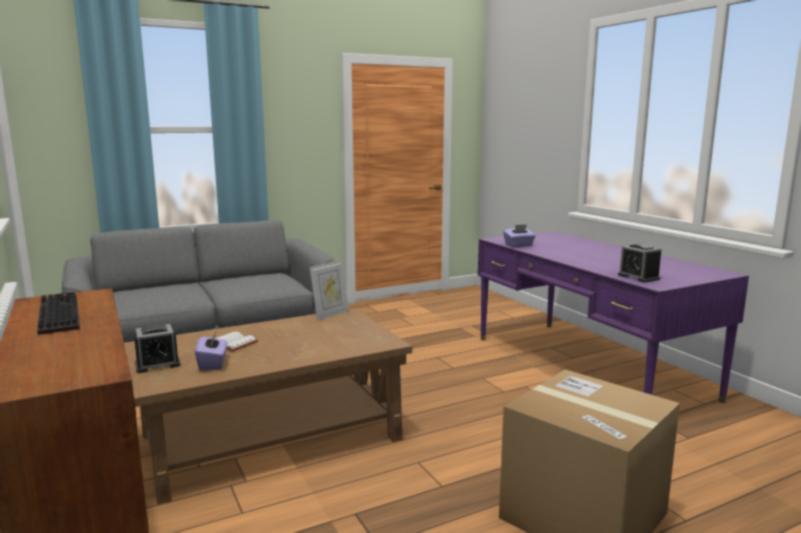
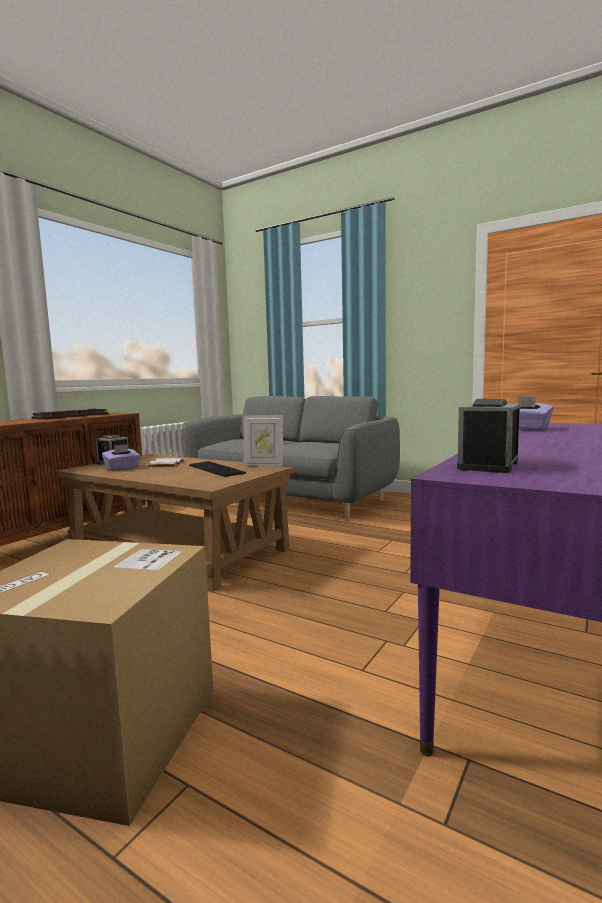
camera: 60 degrees right, 5 degrees down
(311, 330) = (216, 469): none -> keyboard

